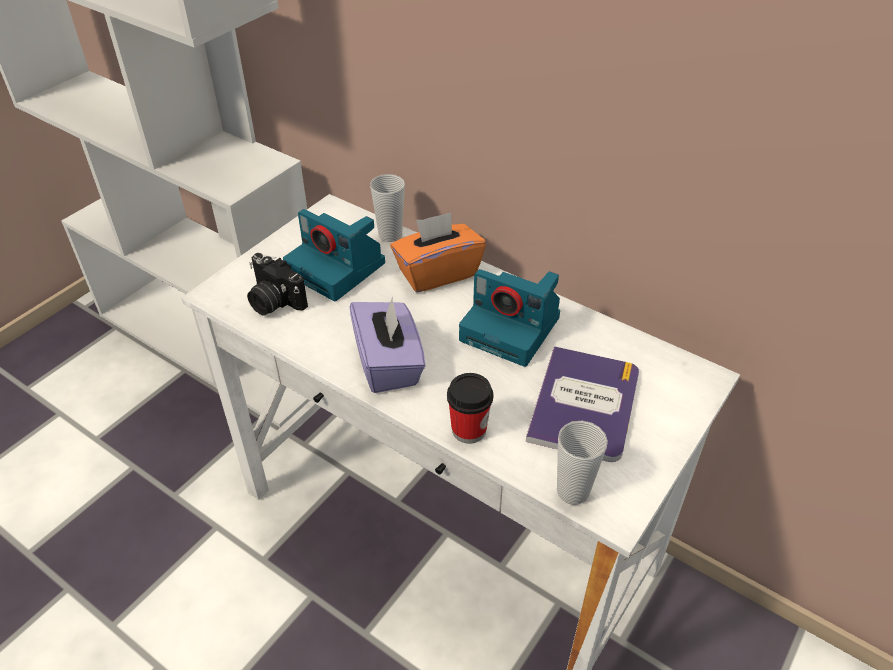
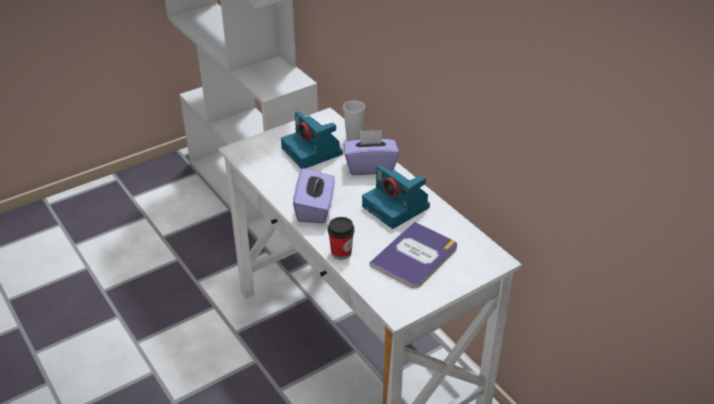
camera: 20 degrees right, 5 degrees down
(273, 301) = (267, 161): camera -> none
(437, 273) = (370, 167): orange tissue box -> purple tissue box
(573, 491) = (381, 296): cup -> none

